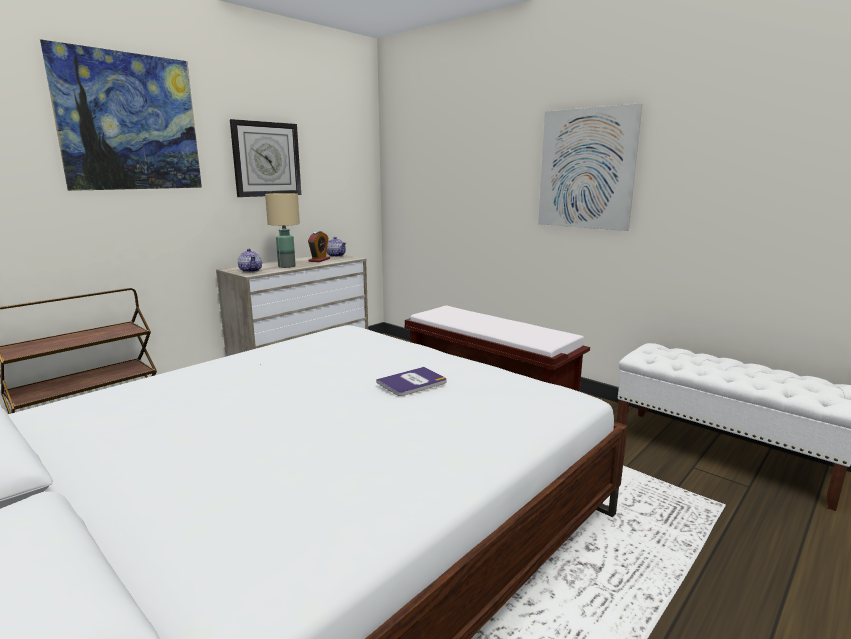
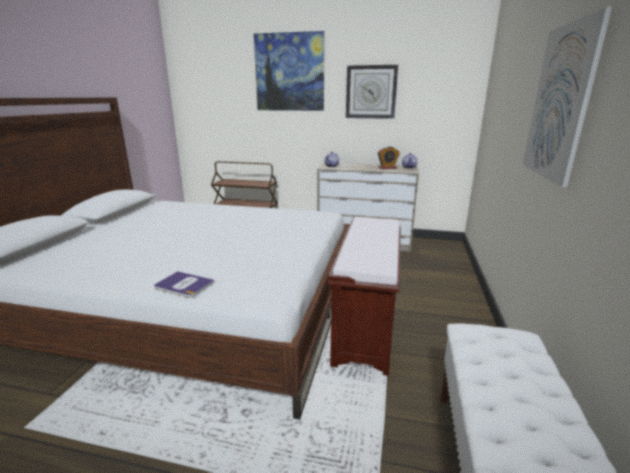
camera: 60 degrees right, 5 degrees up
(286, 266) = (355, 167): beige table lamp -> none
(412, 382) = (246, 247): book -> book (184, 285)

